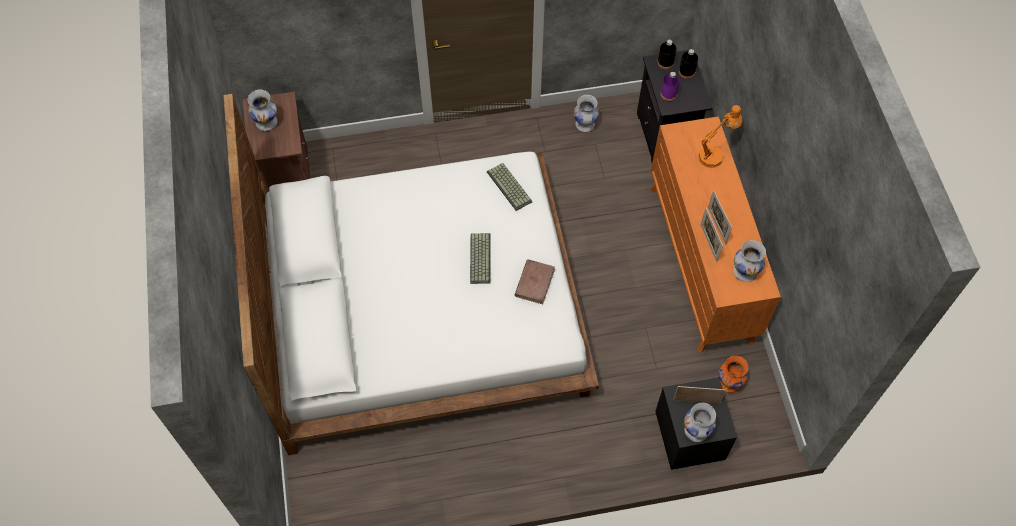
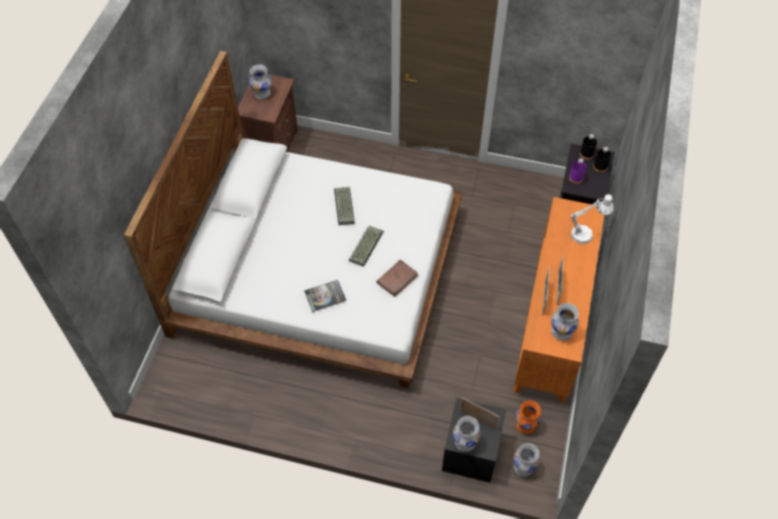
camera: 25 degrees right, 5 degrees down
(467, 334) = (325, 296): none -> book
(510, 187) = (417, 203): keyboard -> keyboard (345, 206)
(585, 125) = (514, 188): white vase -> white vase (524, 467)
(714, 154) = (586, 234): orange table lamp -> white table lamp

